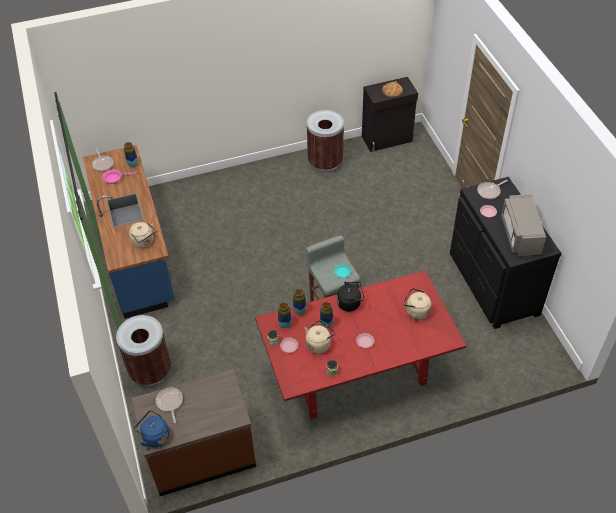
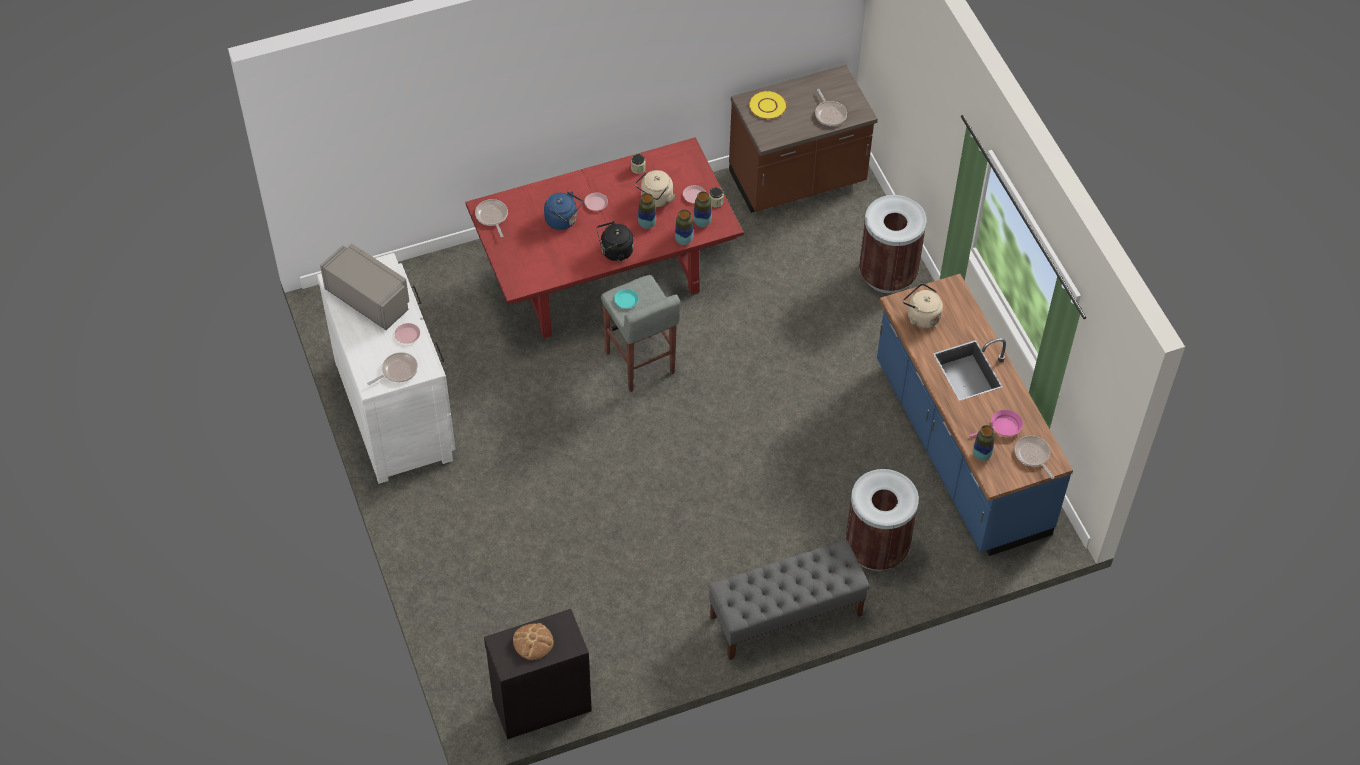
camera: 175 degrees right, 5 degrees up
(154, 436) = (839, 81): blue kettle -> blue kettle (563, 220)
(221, 412) = (767, 106): none -> yellow plate
(257, 173) = (785, 616): none -> grey bench
(325, 162) = (661, 644): brown trash can -> brown trash can (876, 548)
(416, 311) = (526, 242): beige kettle -> none
(443, 332) = (492, 217): none -> frying pan
(492, 284) = (396, 409): black dresser -> white dresser
(520, 235) = (368, 299): grey microwave -> grey microwave turned 45 degrees counterclockwise

